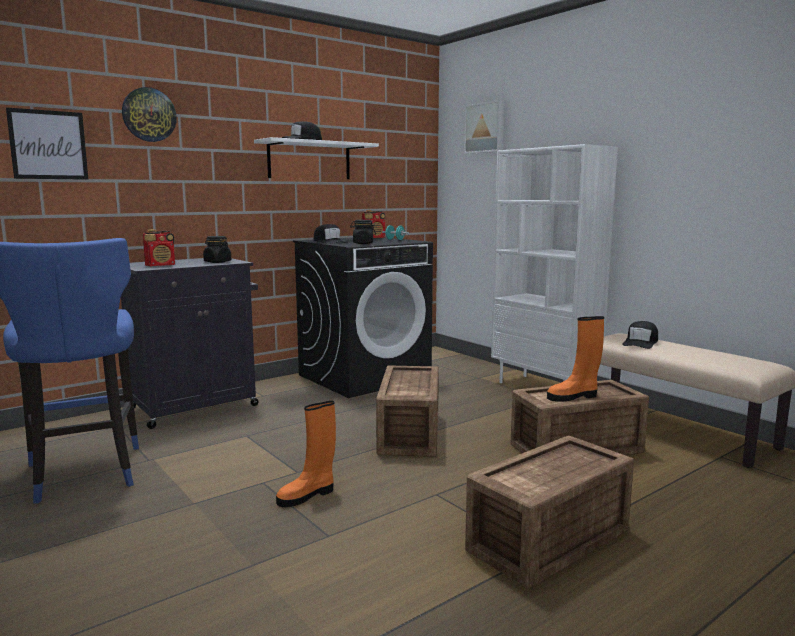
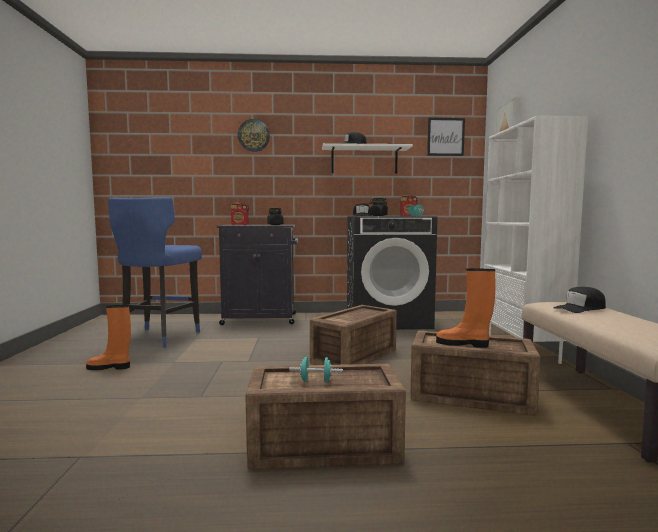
camera: 35 degrees right, 5 degrees down
(48, 145) = (197, 156): picture -> picture (445, 137)
(307, 495) = (230, 373): orange boot -> orange boot (110, 367)
(550, 473) = (316, 381): none -> turquoise dumbbell

